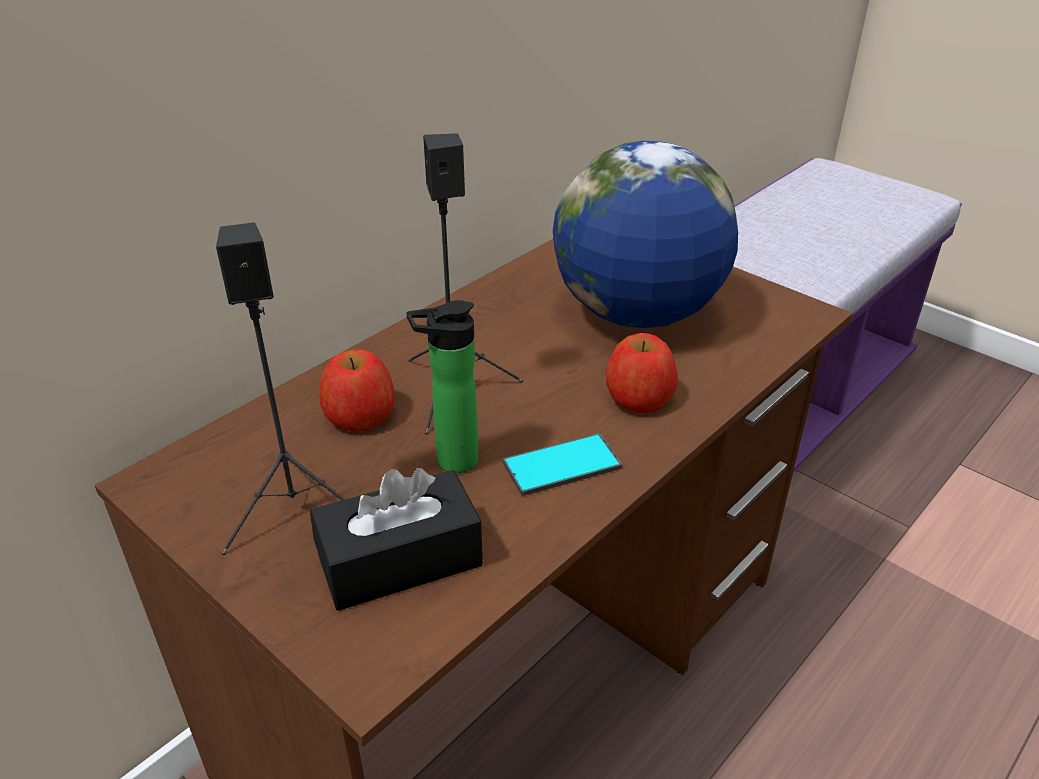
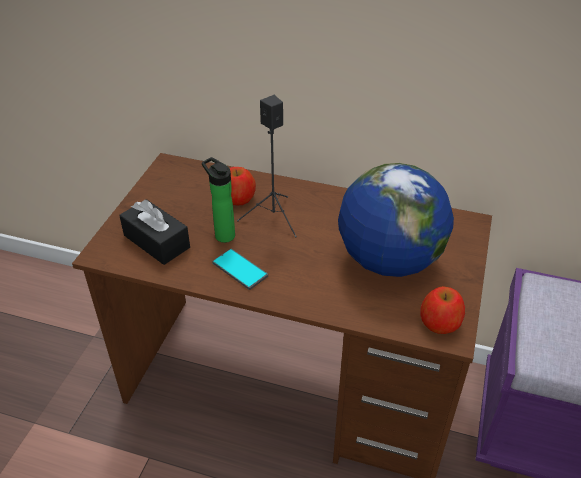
camera: 65 degrees right, 5 degrees up
(297, 508) = (172, 204): black speaker -> none
(639, 397) = (310, 281): apple -> apple (440, 322)

